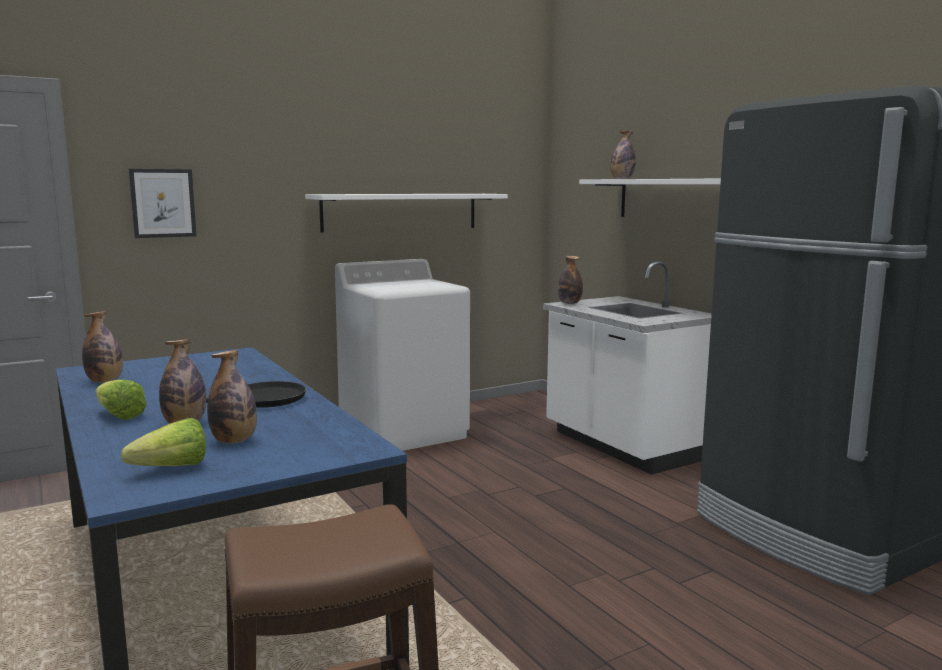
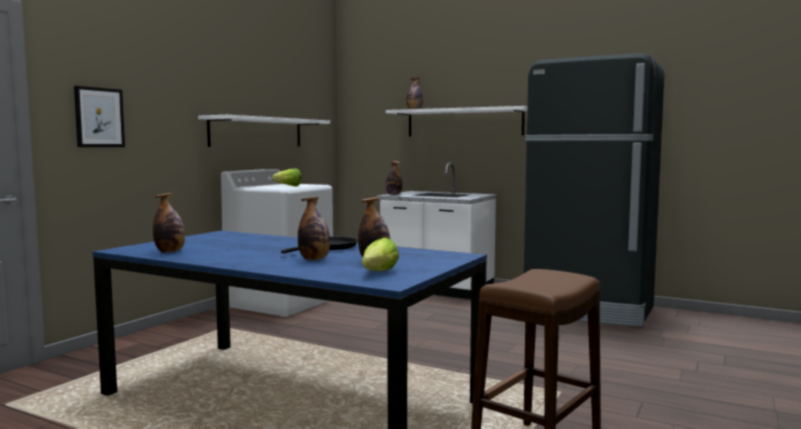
camera: 30 degrees left, 5 degrees down
(118, 414) = (249, 262): lettuce -> lettuce (286, 186)

